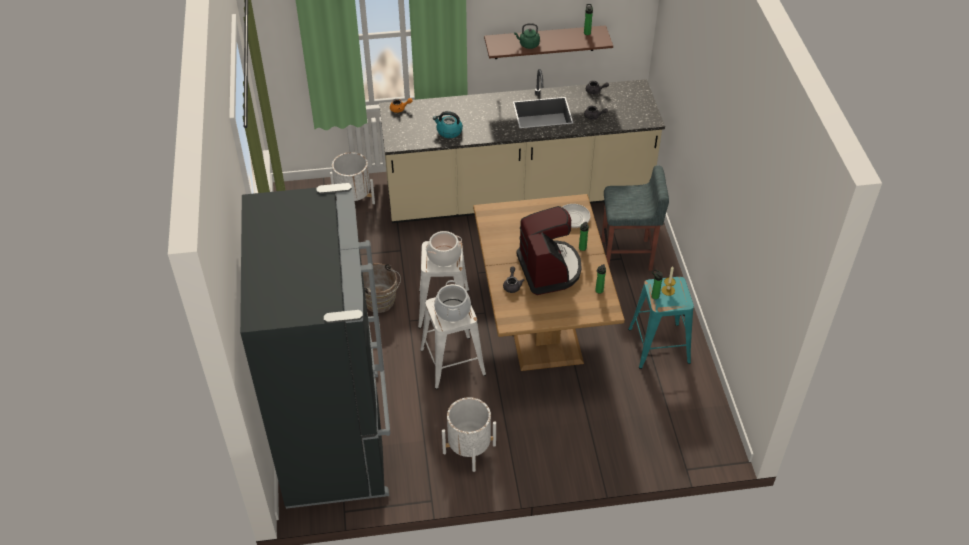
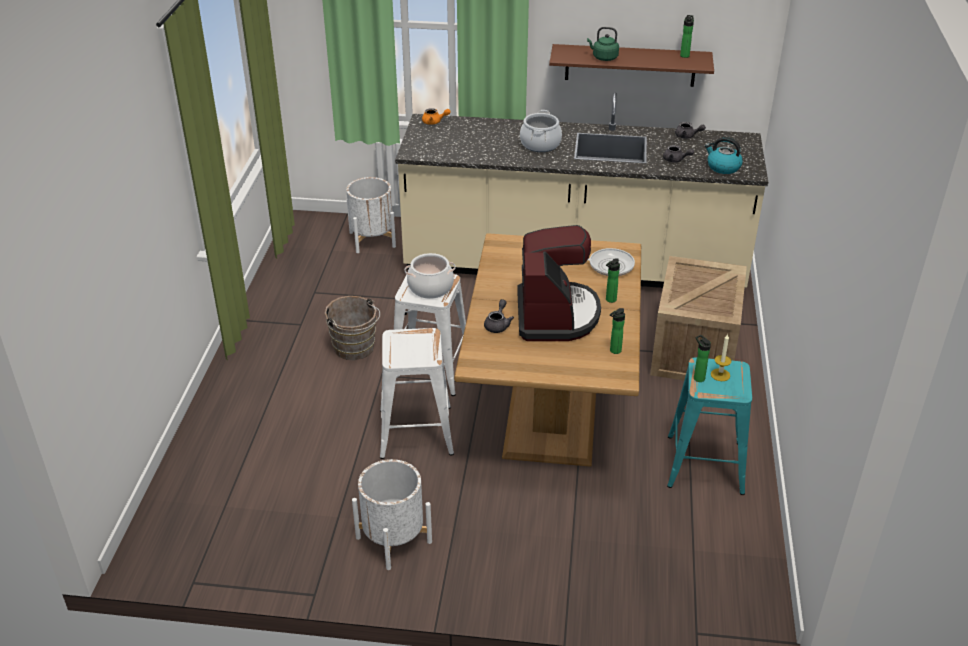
camera: 15 degrees right, 10 degrees down
(336, 436) = (228, 488): black fridge -> none
(449, 131) = (483, 150): kettle -> kettle (723, 167)
(453, 310) = (414, 347): cooking pot -> cooking pot (540, 144)
(627, 255) = (695, 351): grey stool -> crate

